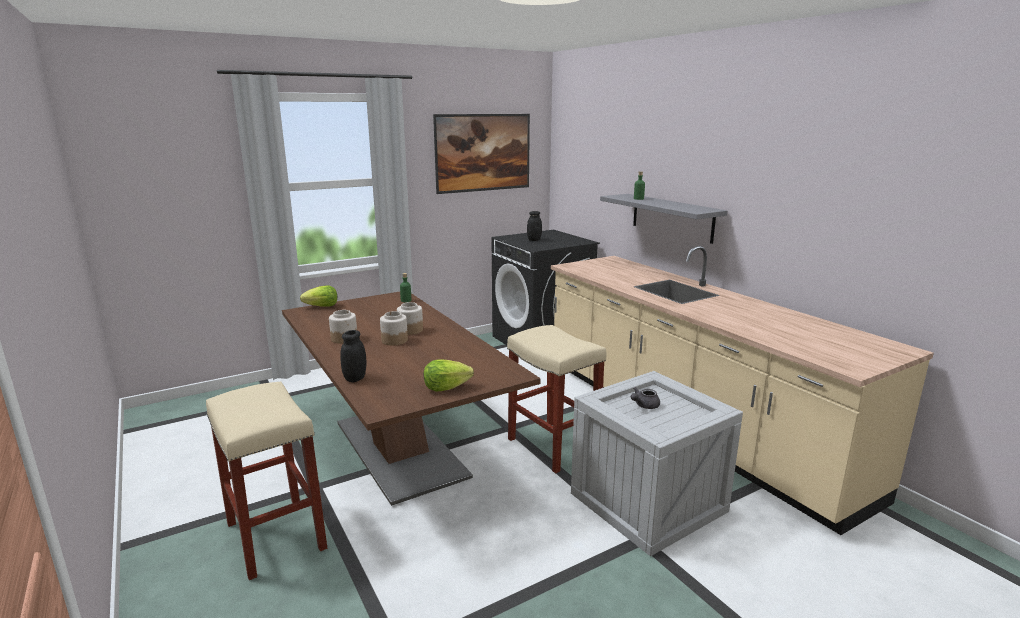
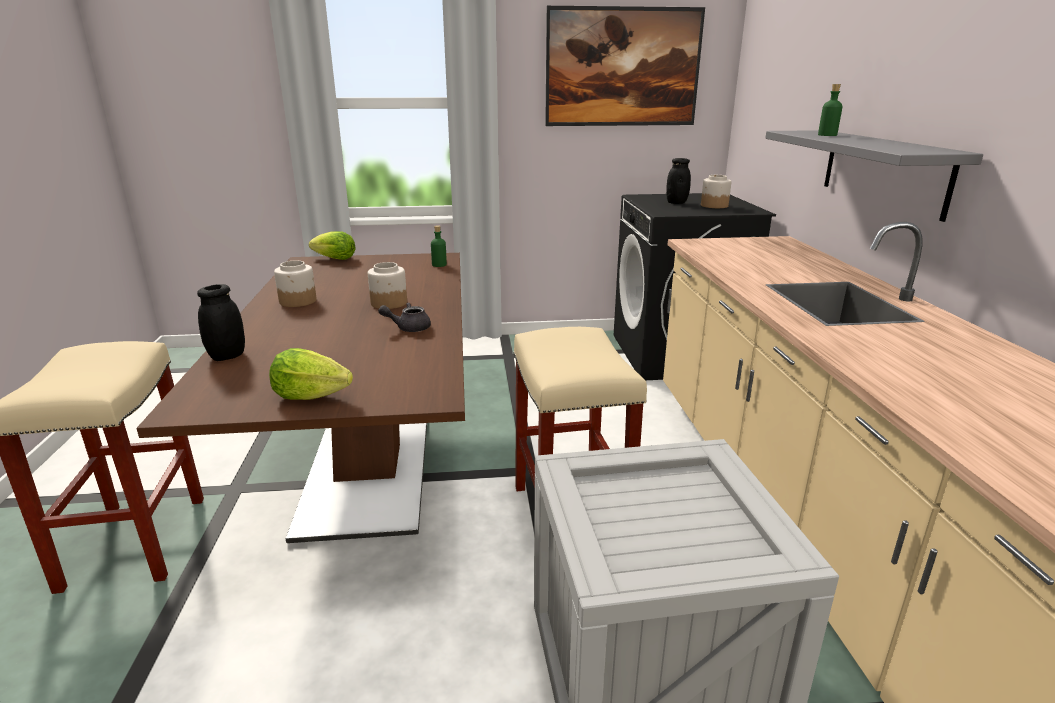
camera: 25 degrees right, 5 degrees up
(394, 340) = (350, 313): jar -> jar (714, 205)
(644, 406) = (648, 503): grey teapot -> grey teapot (408, 328)

